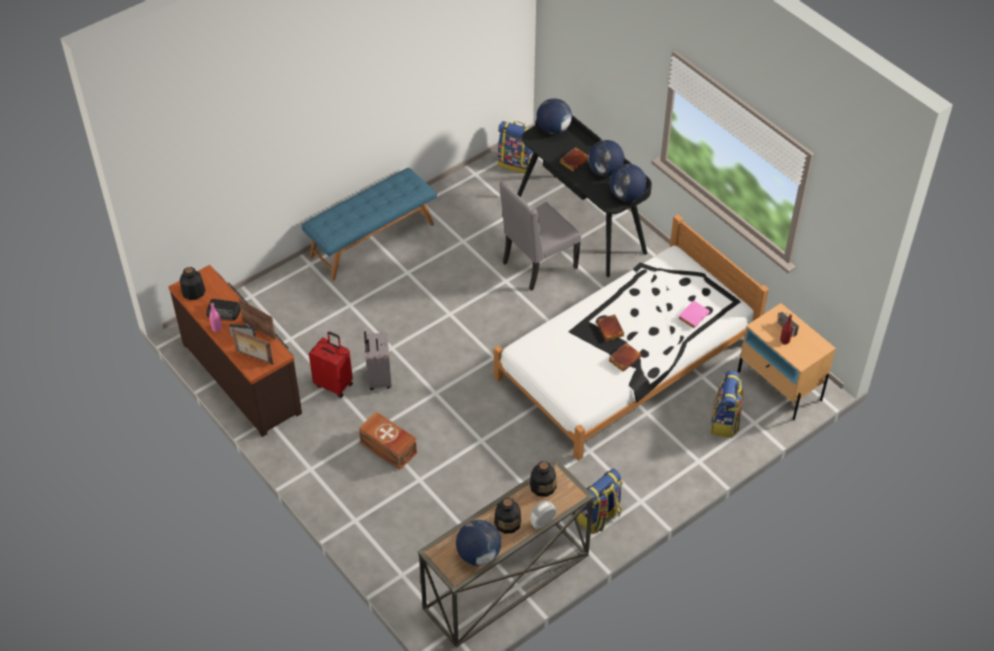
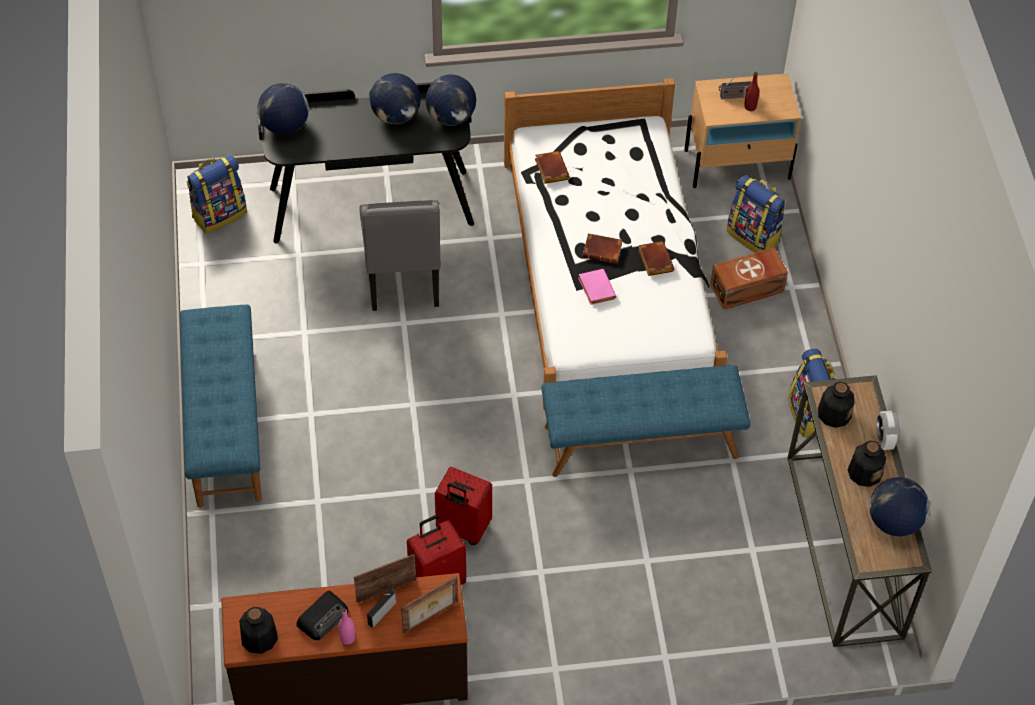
camera: 60 degrees left, 5 degrees up
(378, 379) = (462, 528): grey suitcase -> red suitcase
(388, 449) = (580, 570): brown storage box -> brown storage box (748, 289)
(508, 435) = (641, 440): none -> blue bench
(574, 161) = (355, 134): brown book -> brown book (550, 169)
(693, 315) = (637, 168): pink book -> pink book (595, 288)

